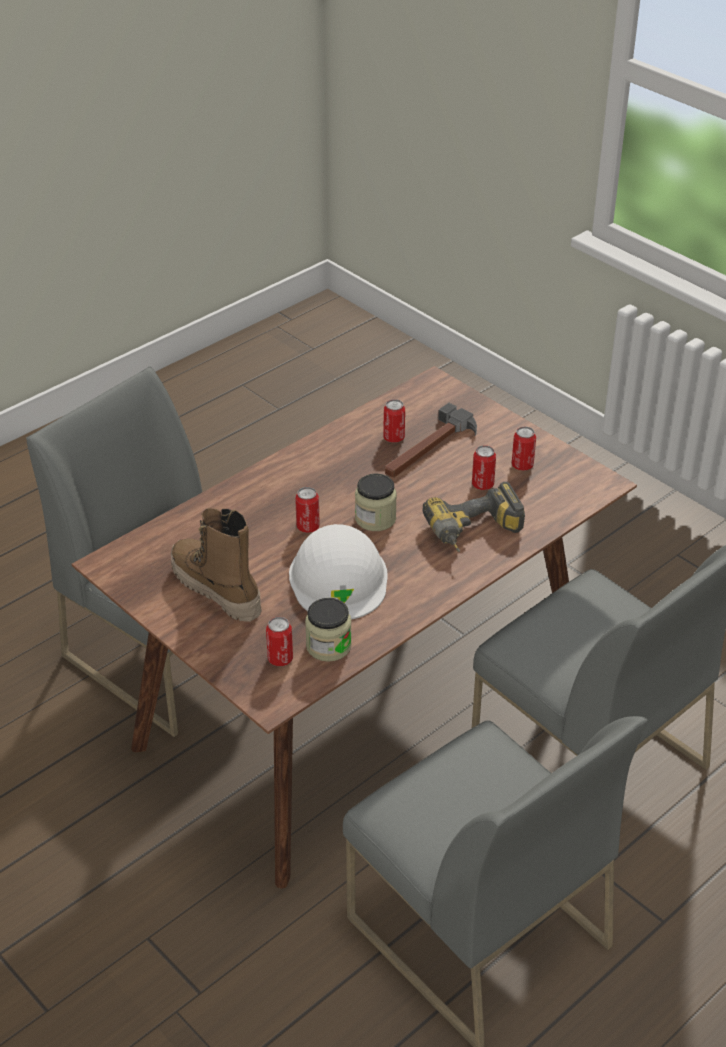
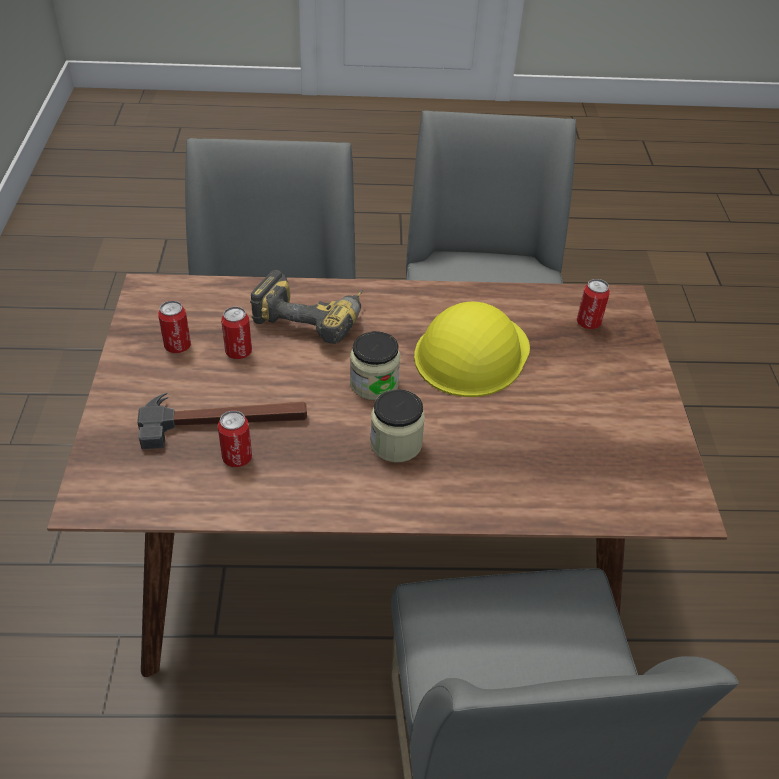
camera: 140 degrees left, 5 degrees up
(216, 590) = (593, 410): boot -> none
(308, 527) = (445, 416): can -> none
(328, 646) = (539, 309): jar -> jar (396, 443)
(338, 578) = (471, 353): white hard hat -> yellow hard hat

